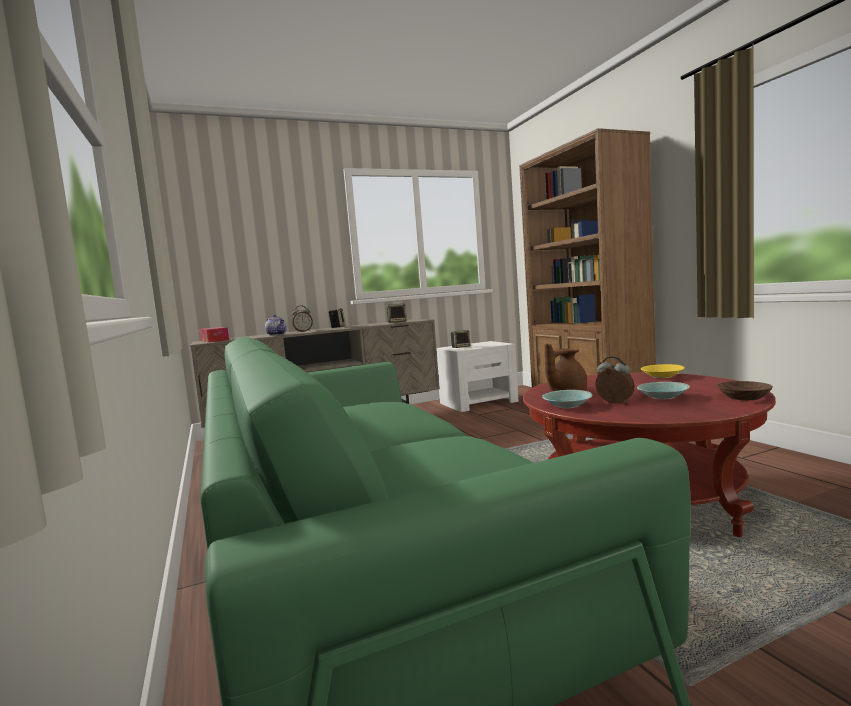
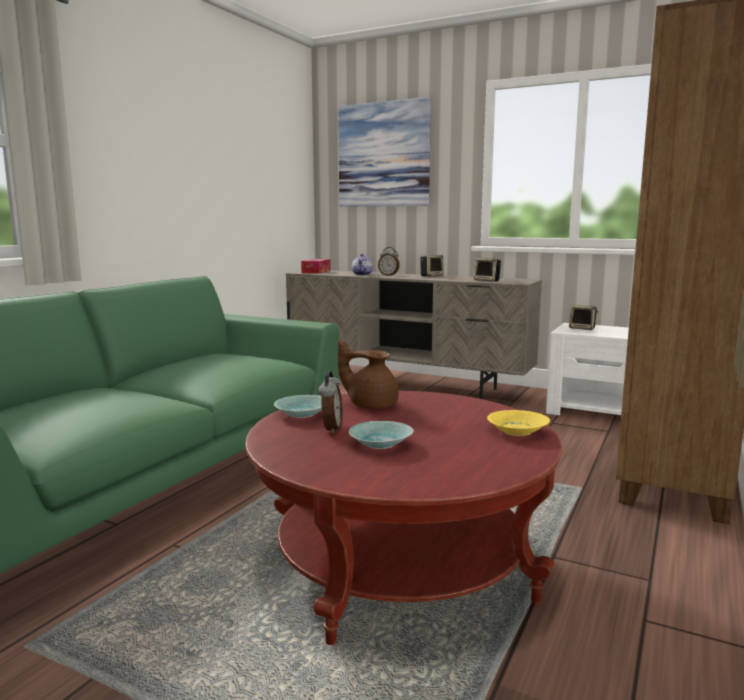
camera: 50 degrees right, 5 degrees up
(253, 224) = (383, 155): none -> picture
(745, 397) = (416, 482): brown bowl -> none

